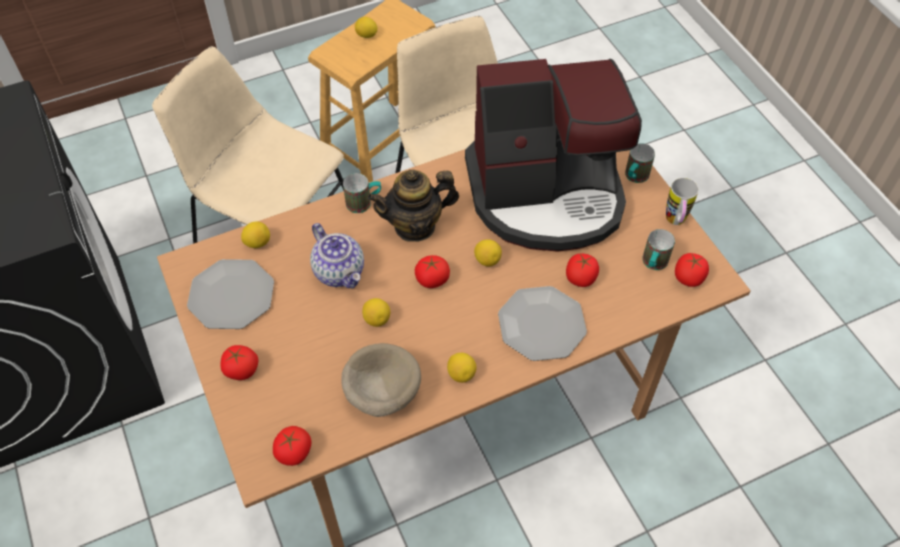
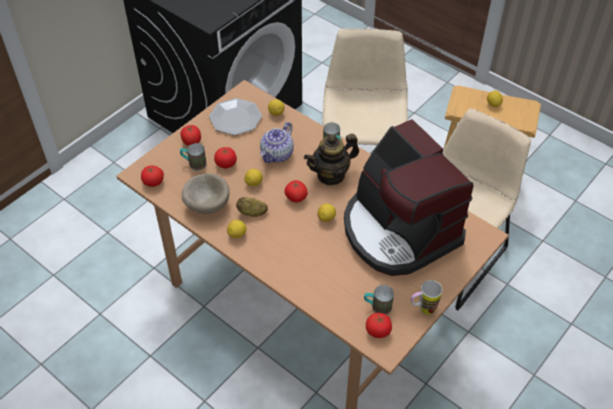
camera: 65 degrees right, 5 degrees down
(415, 226) = (331, 175): teapot -> teapot turned 75 degrees counterclockwise
(430, 341) = (252, 212): none -> potato
(541, 324) = (293, 261): plate -> none
(580, 278) = (341, 270): tomato -> tomato (226, 164)
(634, 177) = (448, 274): mug -> mug (194, 164)

